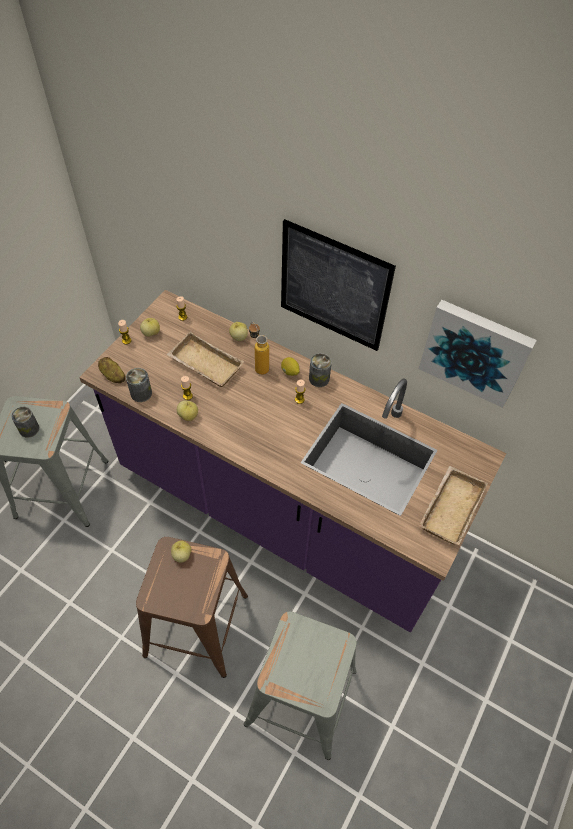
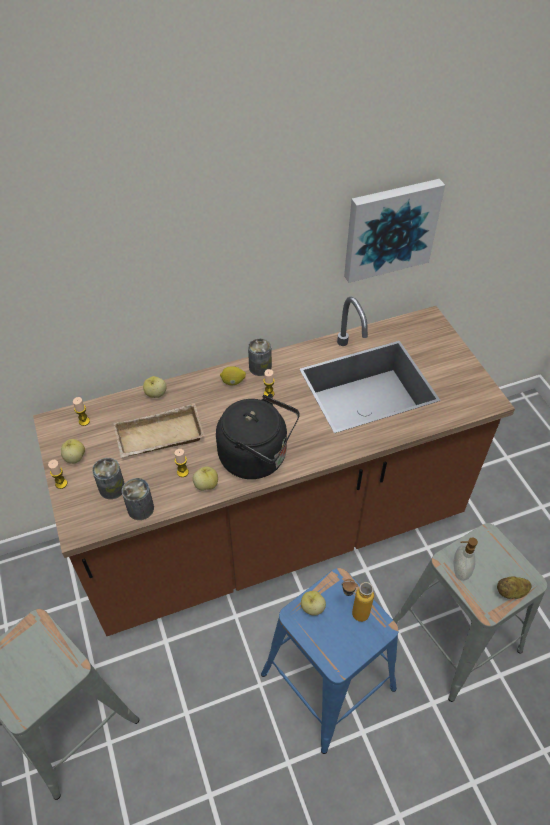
camera: 50 degrees left, 5 degrees down
(29, 429) = (32, 669): can -> can (112, 488)
(113, 376) = (93, 521): potato -> potato (511, 592)
(195, 624) = (327, 682): brown stool -> blue stool
(236, 430) = (257, 457): none -> black kettle
(258, 365) = (203, 399): bottle -> bottle (353, 613)
(282, 511) = (275, 533): purple counter -> brown counter
(290, 638) = (459, 570): none -> soap dispenser
(333, 287) = (240, 263): picture -> none
(449, 506) = (456, 366): beige tray -> none

